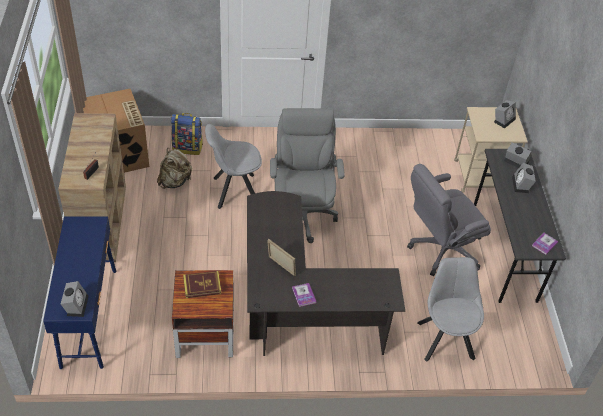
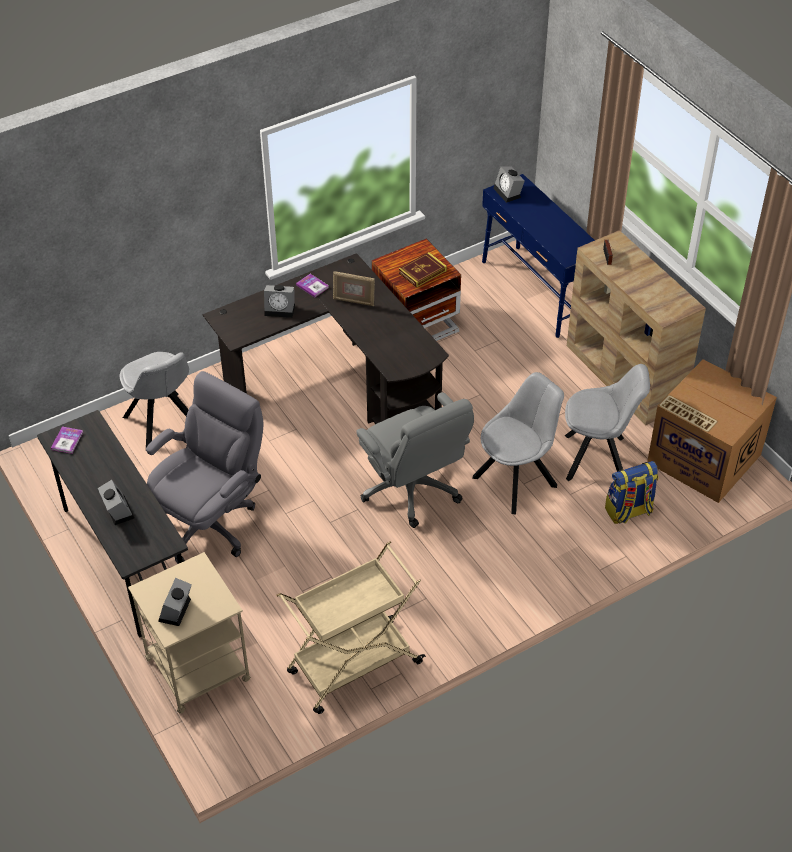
camera: 155 degrees right, 0 degrees up
(174, 181) = (597, 458): beige backpack -> grey chair
(396, 142) = (354, 667): none -> beige cart
(515, 162) = (137, 543): alarm clock -> alarm clock (281, 309)

